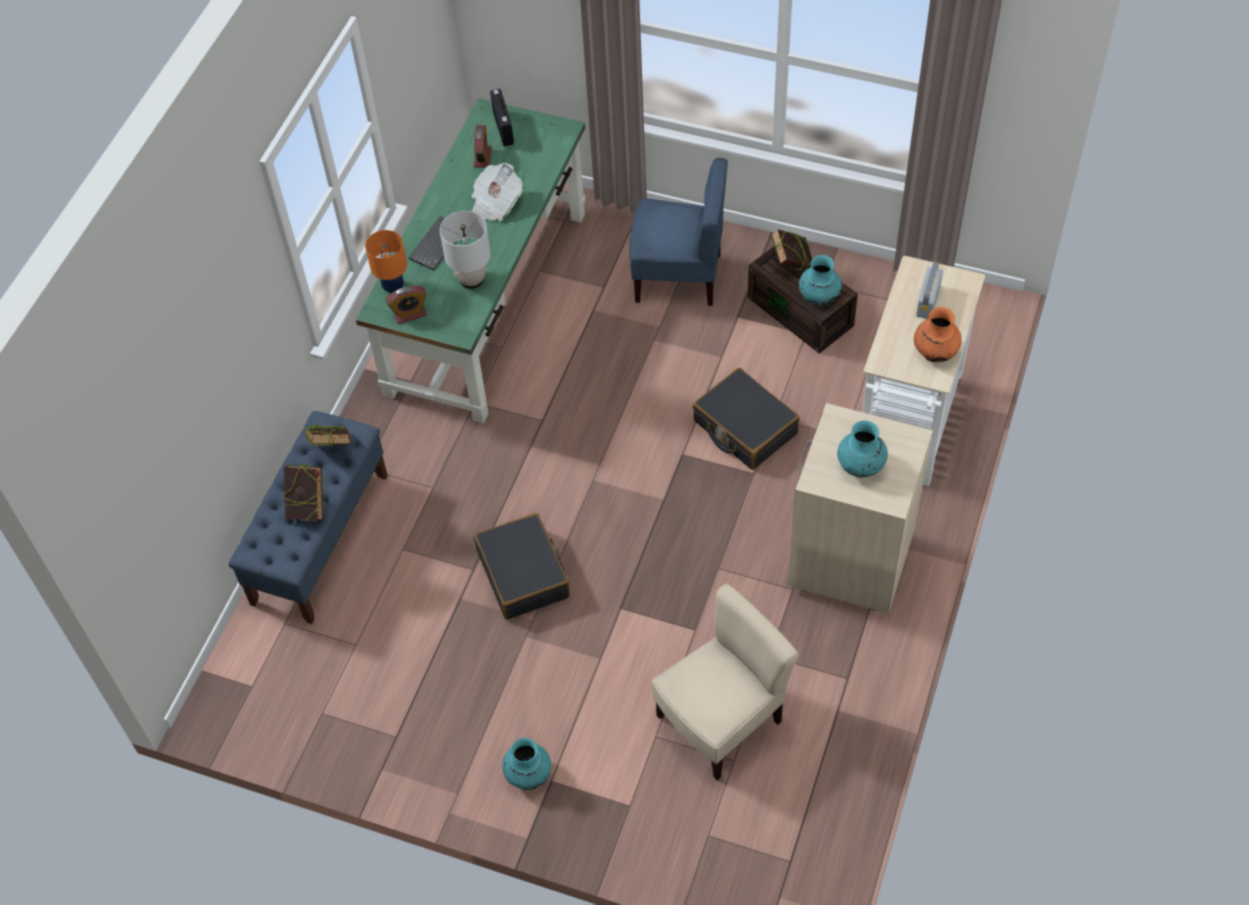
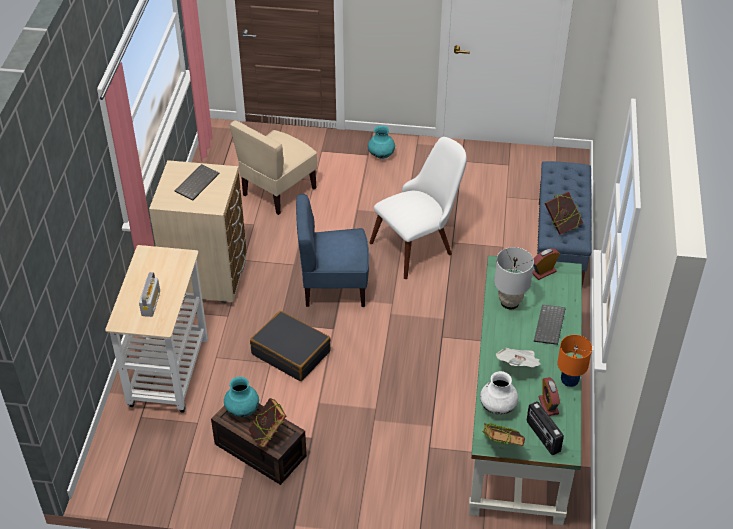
camera: 165 degrees right, 10 degrees down
(308, 507) = (558, 193): book -> book (501, 447)
(393, 286) = (567, 290): orange table lamp -> orange table lamp (570, 382)
(524, 574) = (419, 244): black suitcase -> white chair
(538, 162) = (498, 407): none -> white vase
(678, 277) = (368, 466): blue chair -> blue chair (333, 287)
(860, 466) = (197, 182): turquoise vase -> keyboard
(934, 352) = (146, 268): orange vase -> none

